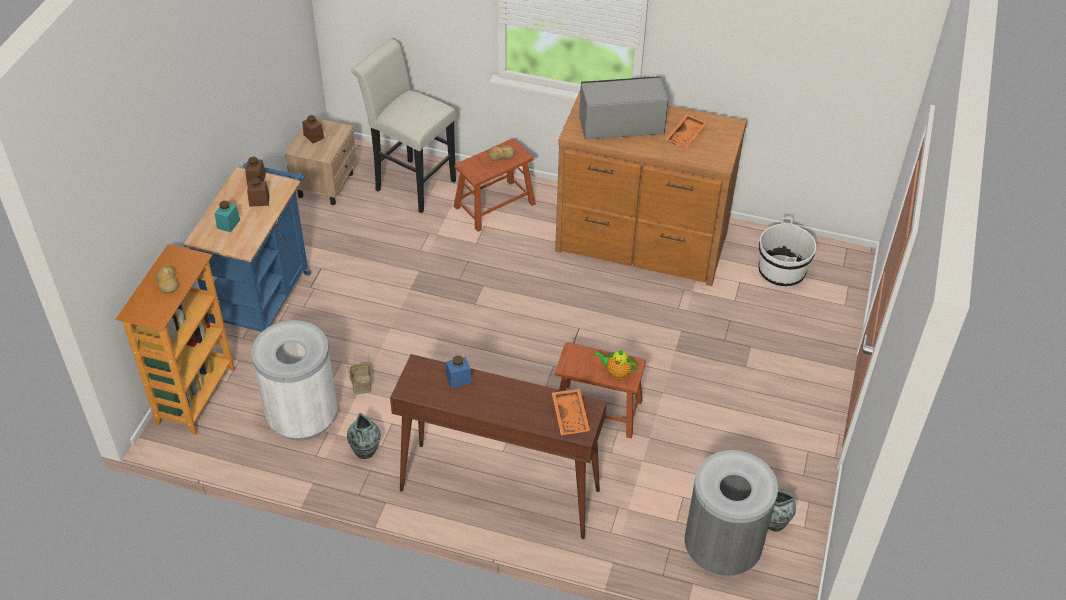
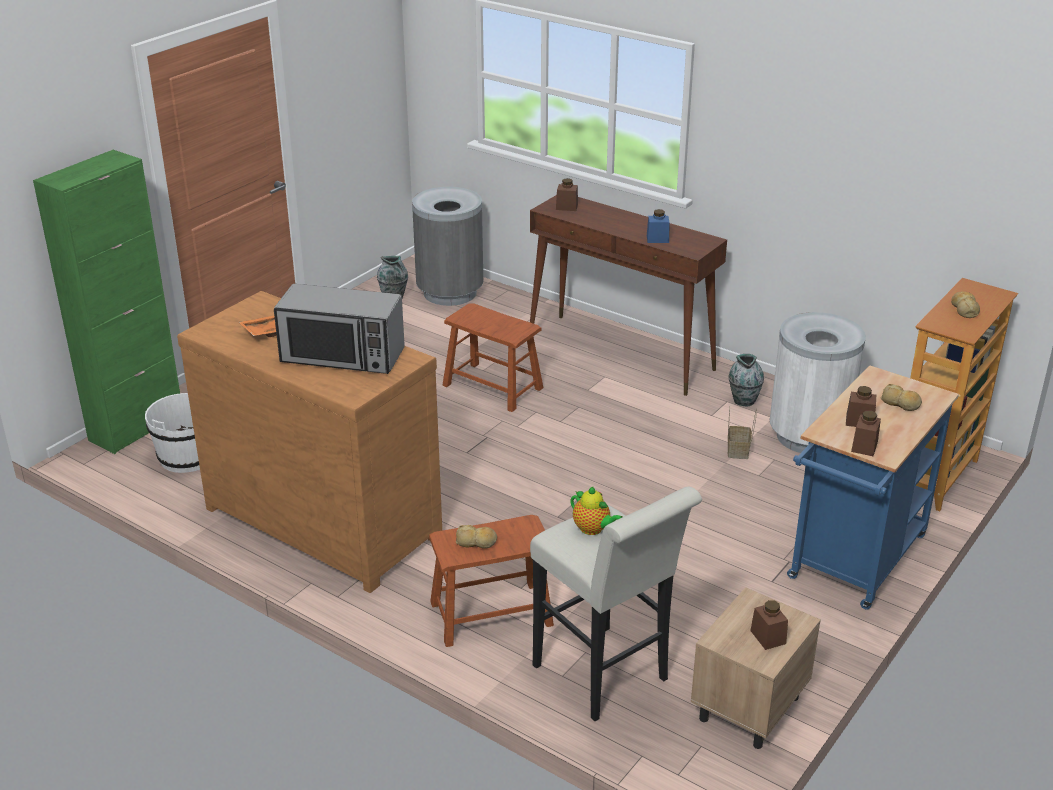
camera: 160 degrees left, 15 degrees down
(228, 224) = (900, 403): turquoise jar -> bread
(571, 416) = (566, 207): orange tray -> brown jar
(616, 372) = (480, 315): teapot -> teapot (593, 529)
(846, 289) = (136, 427): none -> green cabinet

